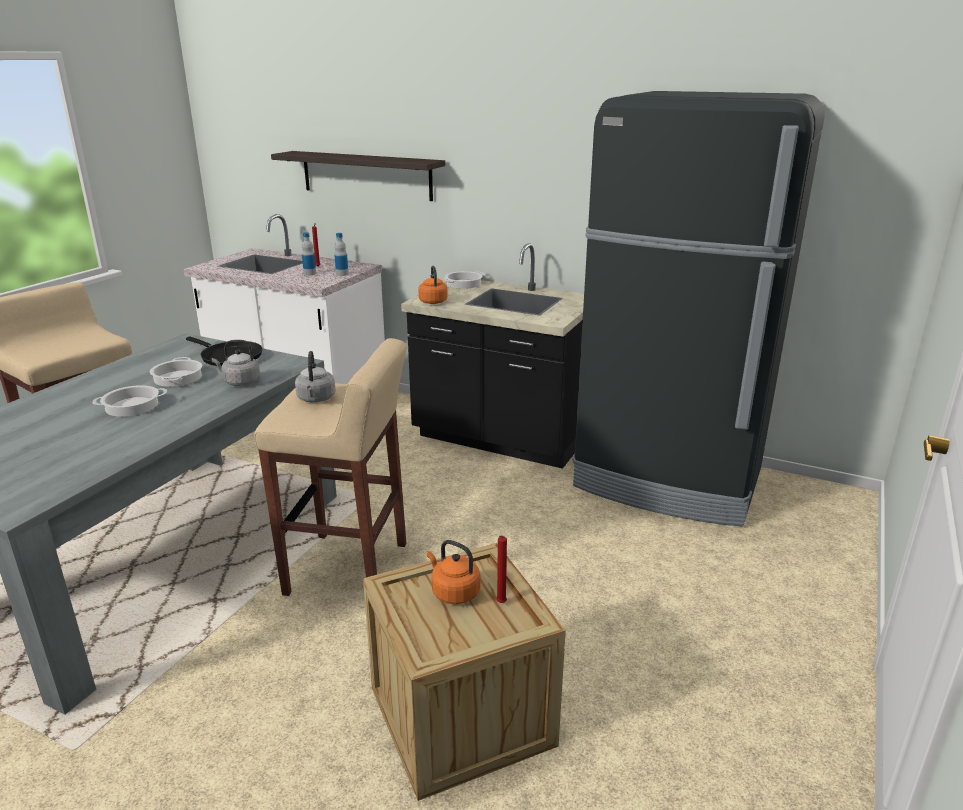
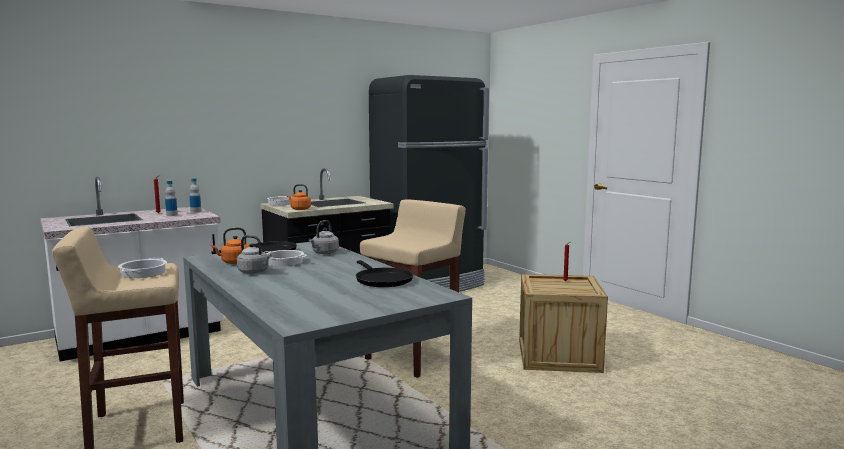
camera: 60 degrees left, 15 degrees down
(96, 451) = (382, 280): none -> black frying pan
(131, 406) = (317, 272): cooking pot -> cooking pot (143, 273)
(316, 399) = (397, 240): grey kettle -> grey kettle (254, 272)
(366, 175) = (179, 137): shelf -> none
(453, 592) = (550, 285): orange kettle -> orange kettle (234, 262)

